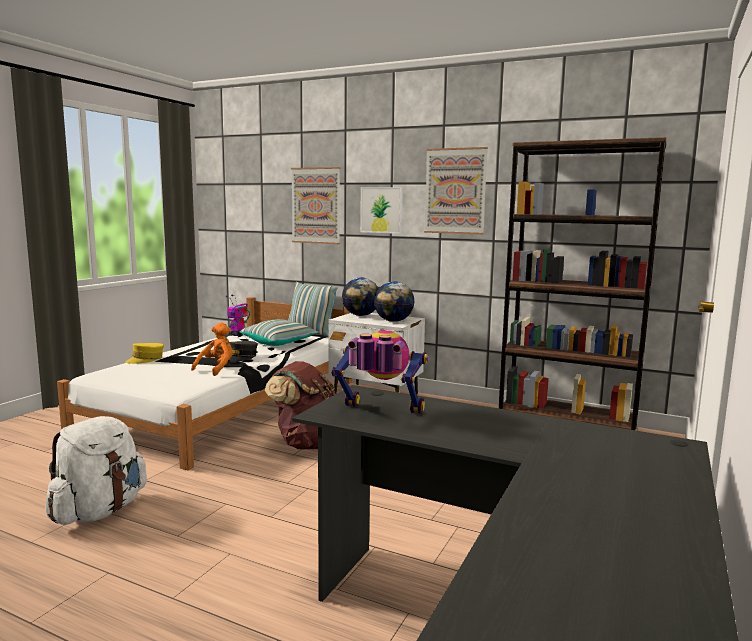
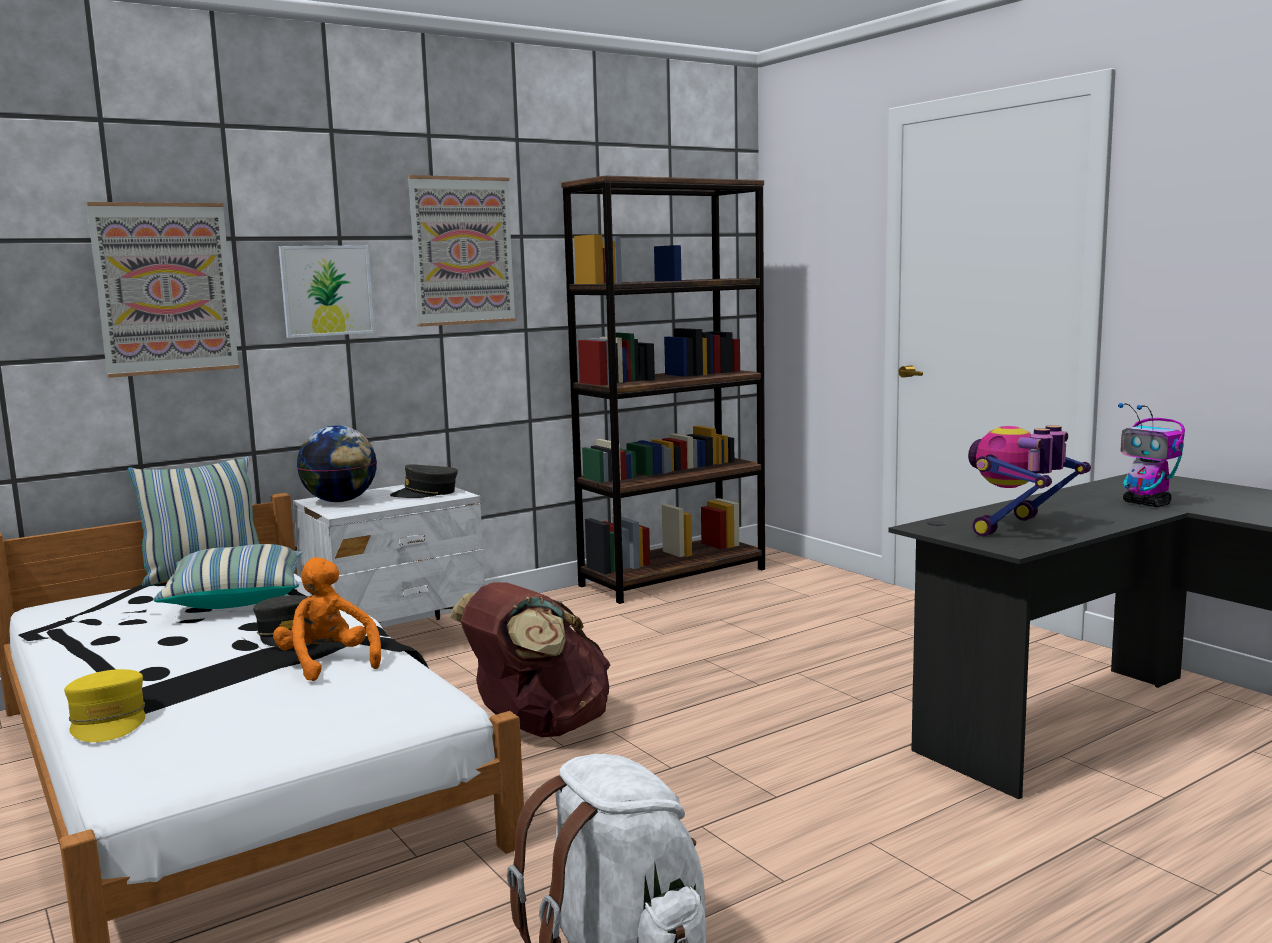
camera: 60 degrees left, 0 degrees up
(237, 334) = (82, 621): toy robot -> toy robot (1147, 504)
(393, 321) = (425, 493): globe -> grey cap

